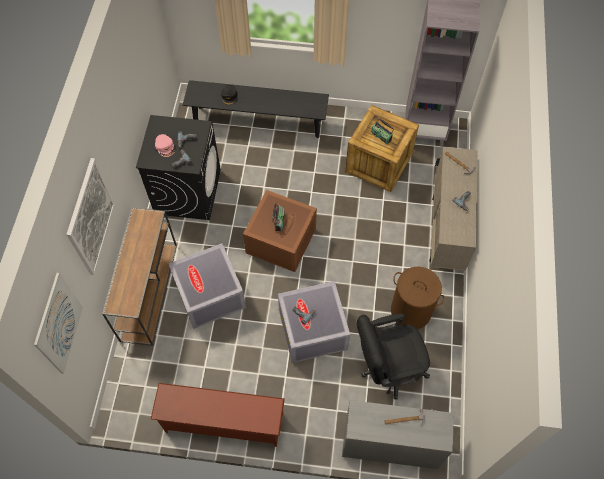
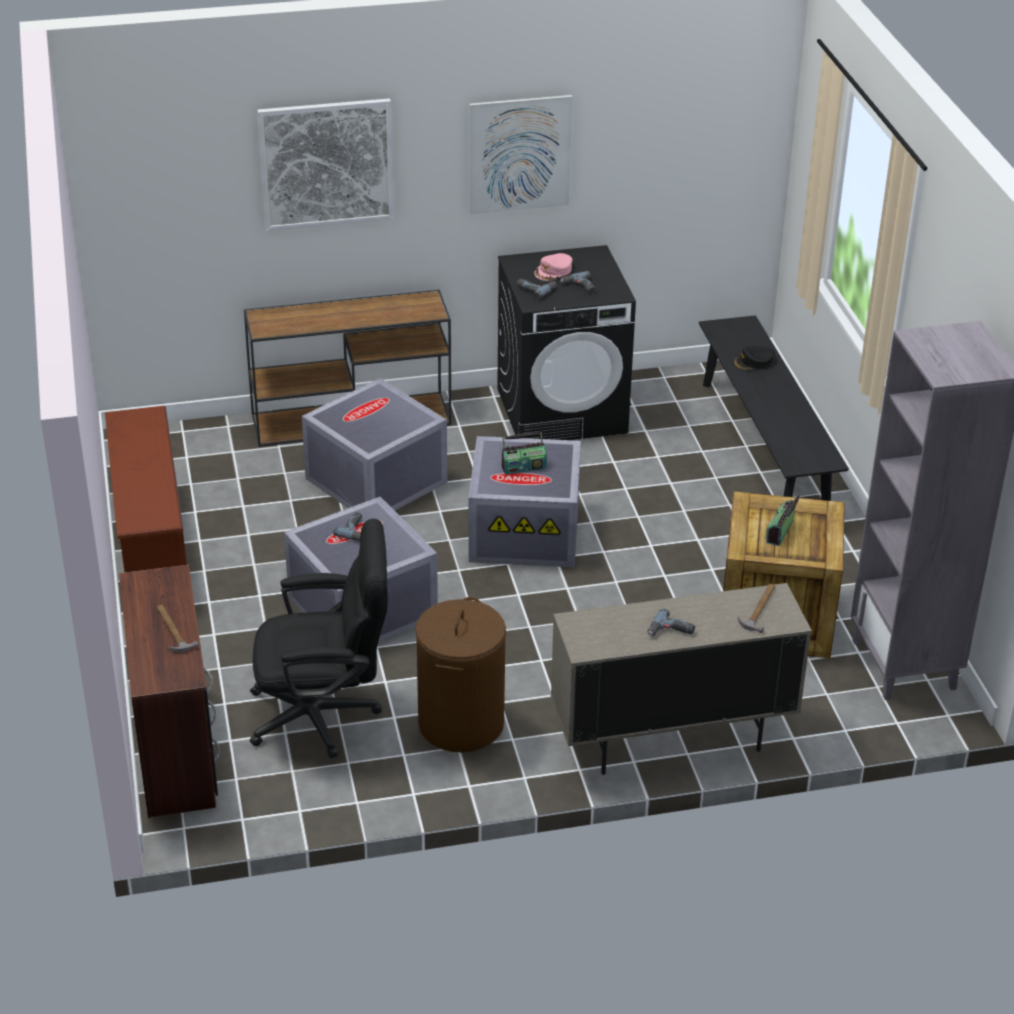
camera: 70 degrees right, 25 degrees down
(59, 324) = (152, 183): picture -> picture (519, 154)
(280, 239) = (526, 531): brown storage box -> grey storage box
(387, 368) = (325, 715): black office chair -> black office chair turned 120 degrees clockwise
(390, 444) = (177, 747): grey desk -> brown desk

